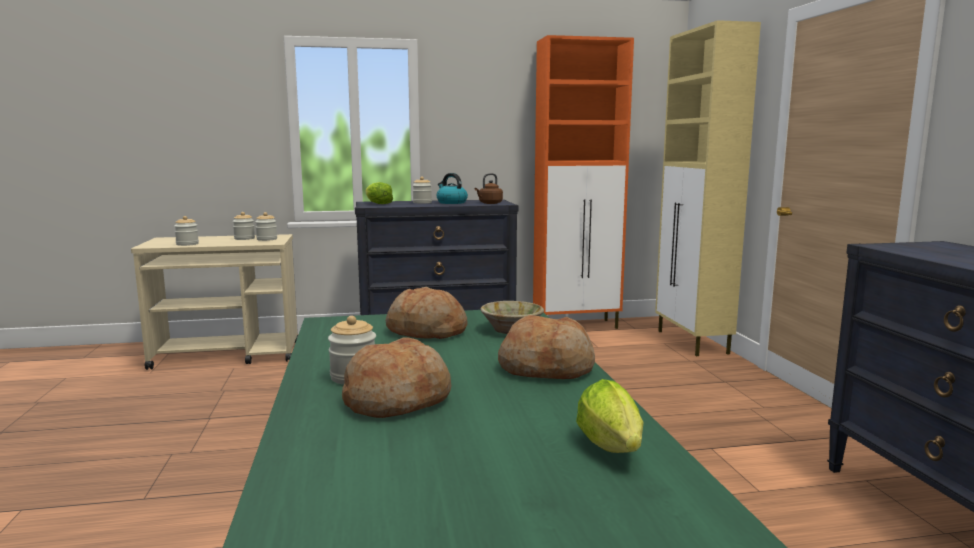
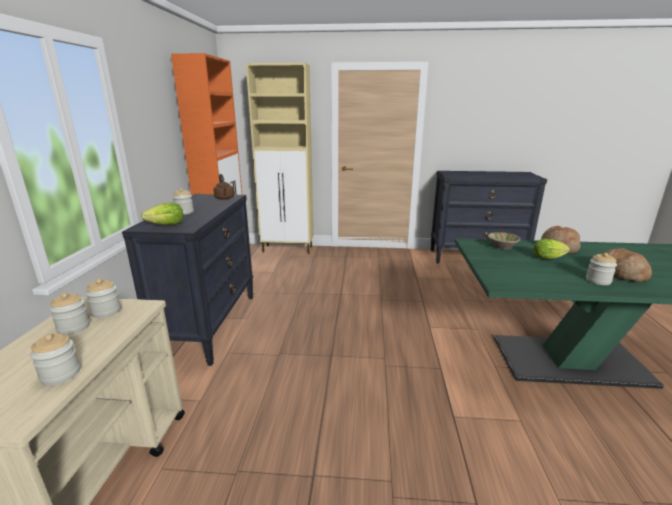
camera: 75 degrees left, 10 degrees up
(426, 331) = (511, 262): bread -> none
(451, 202) = (201, 206): kettle -> none
(613, 450) = (635, 249): lettuce -> lettuce (549, 258)

